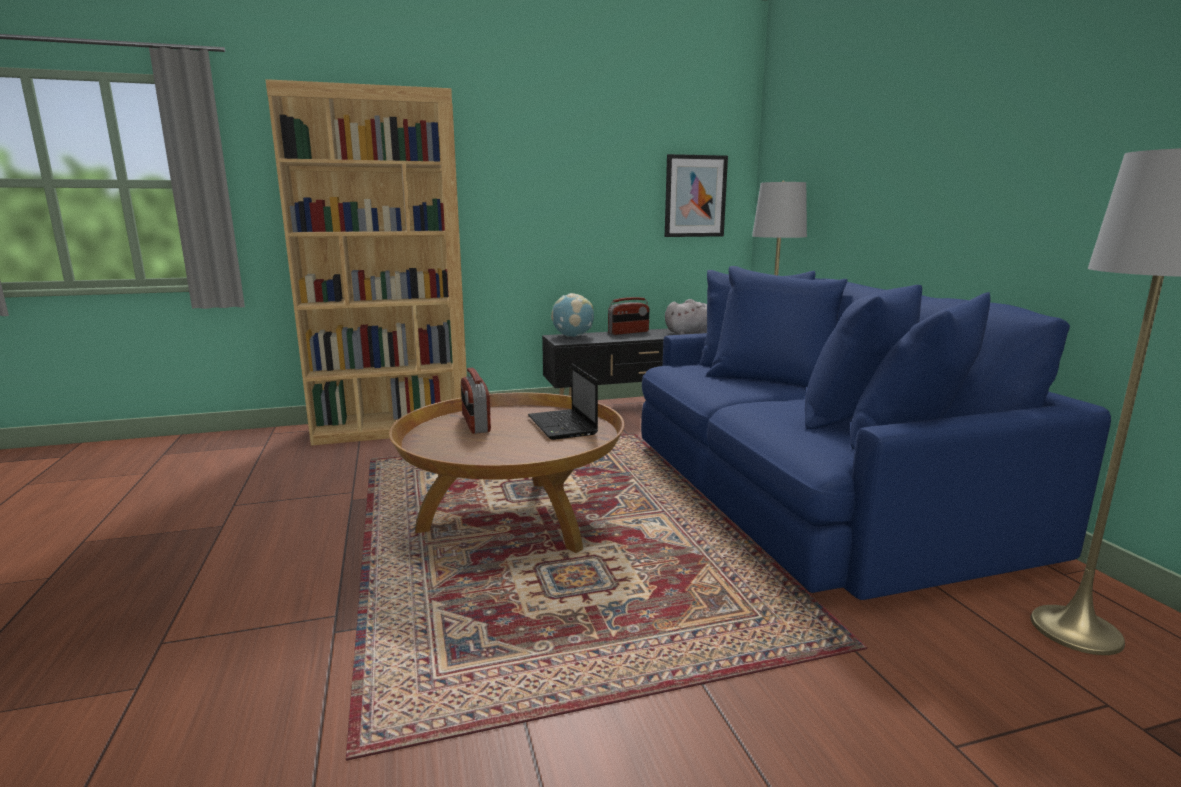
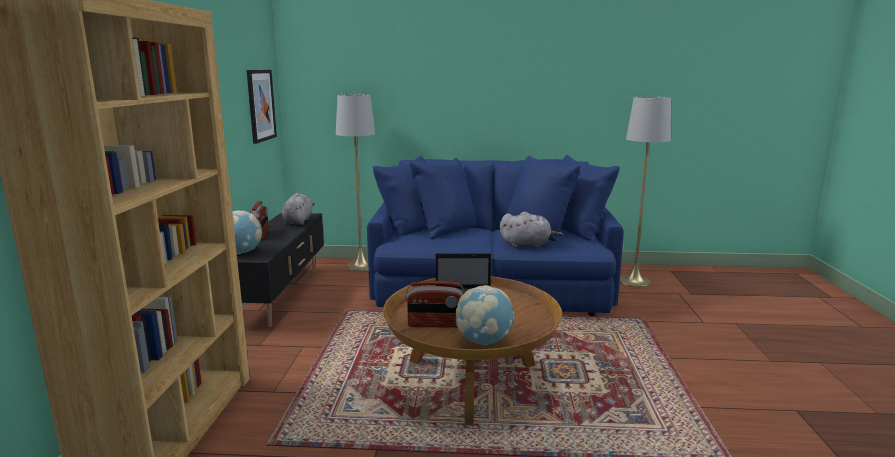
camera: 70 degrees left, 0 degrees up
(439, 446) = (484, 341): none -> globe
(762, 416) = (527, 244): none -> grey plush toy

